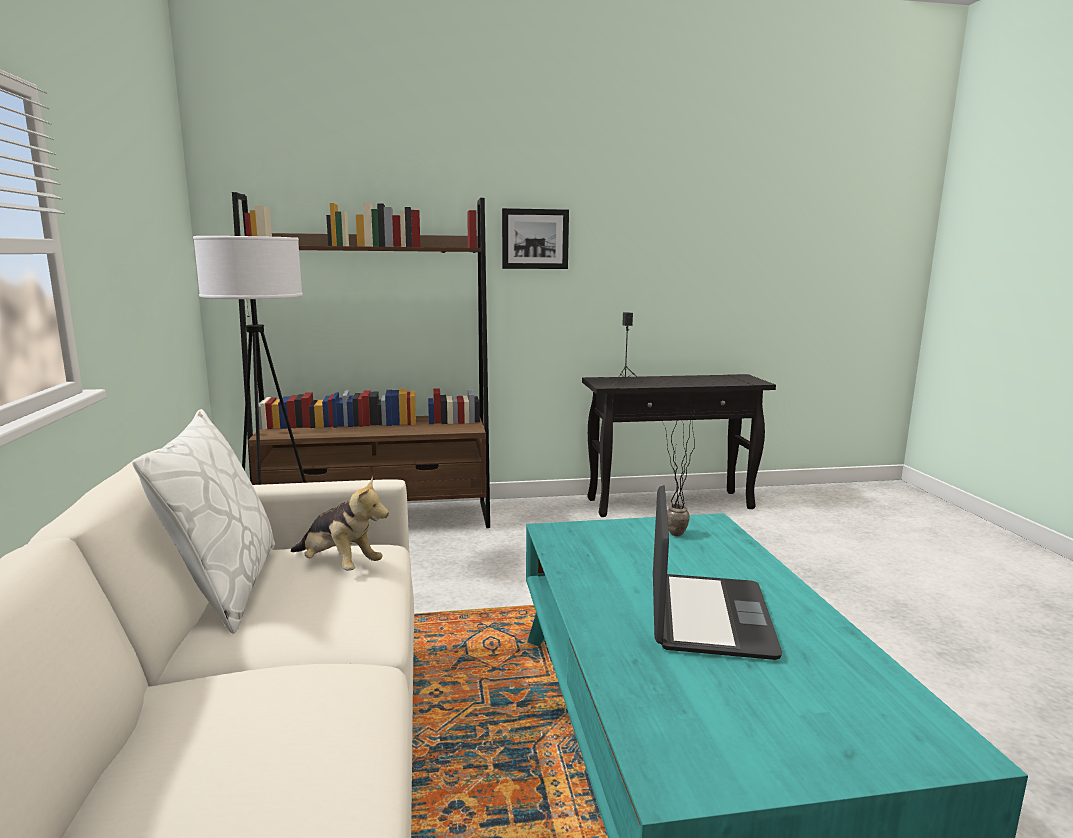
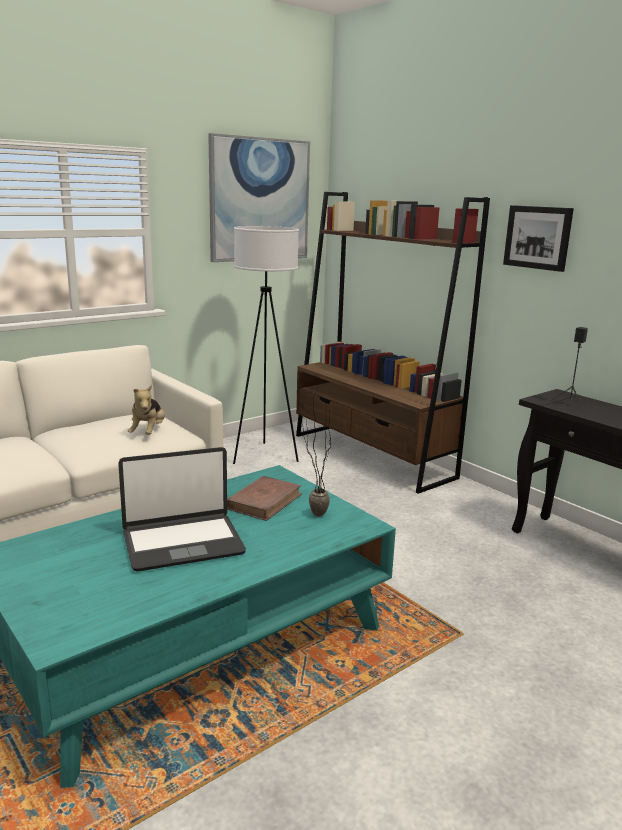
camera: 60 degrees right, 5 degrees up
(147, 200) = (260, 200): none -> picture
(223, 587) = (105, 419): white pillow -> none
(624, 551) = (264, 501): none -> brown book

